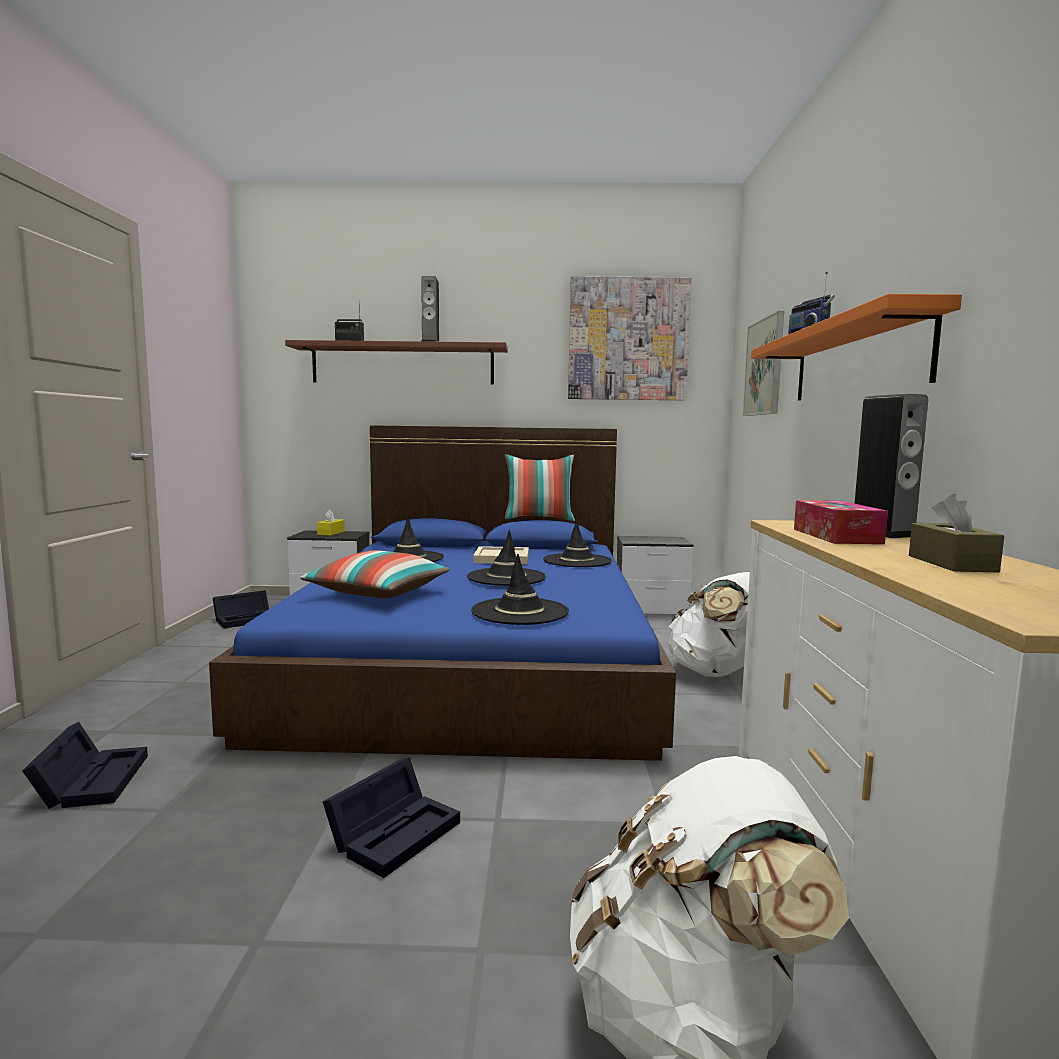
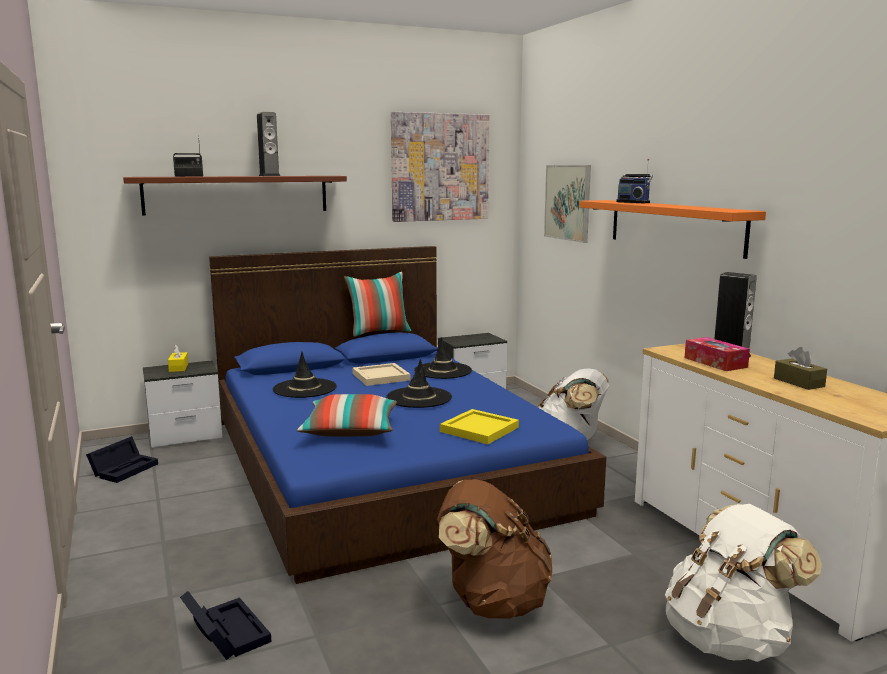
camera: 25 degrees left, 5 degrees up
(396, 831) = (492, 602): black storage box -> brown backpack
(520, 612) = (479, 430): black hat -> yellow tray

